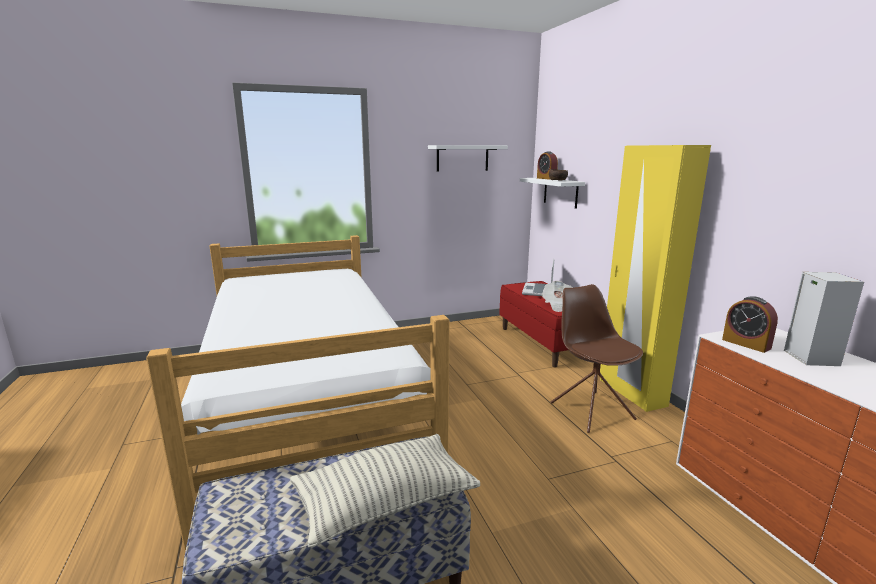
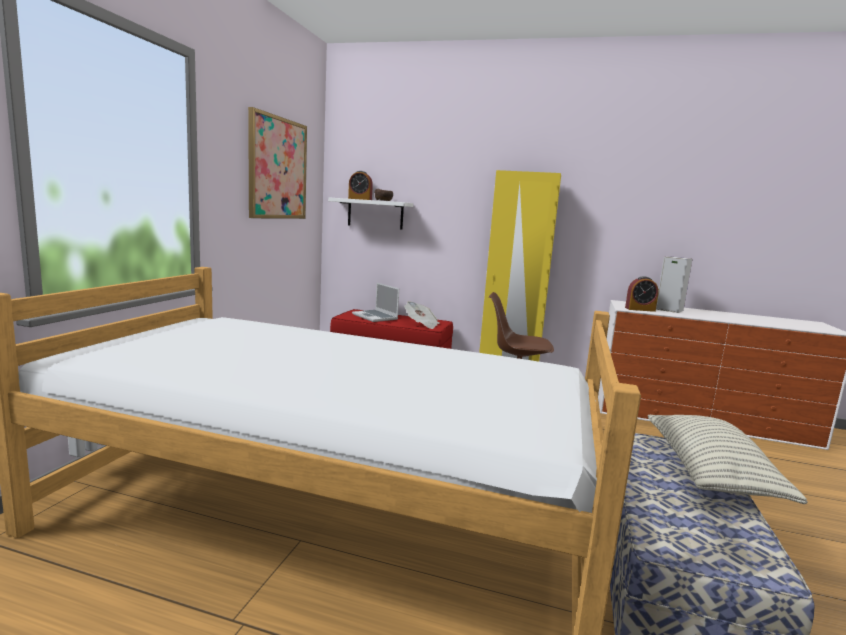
camera: 55 degrees left, 5 degrees down
(462, 158) = (278, 168): white shelf -> picture

